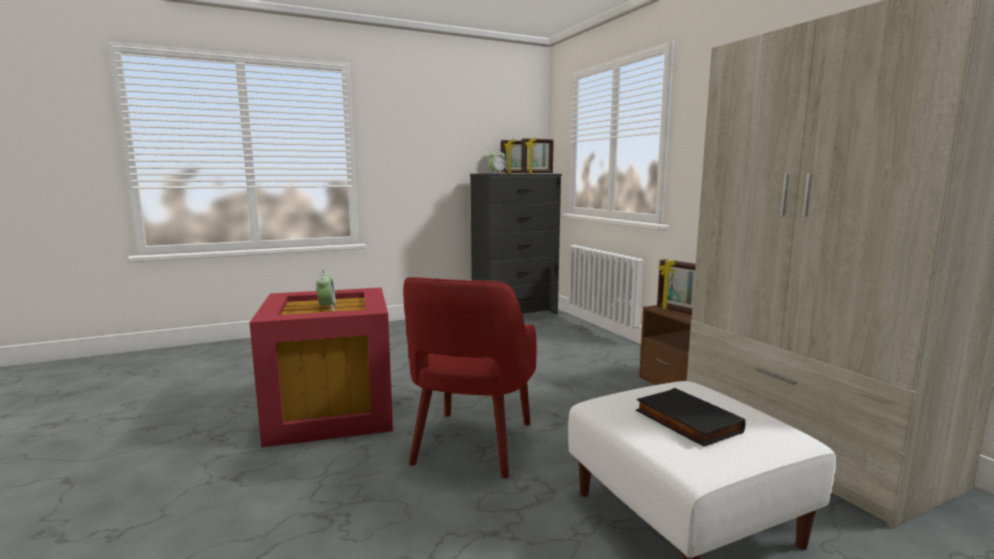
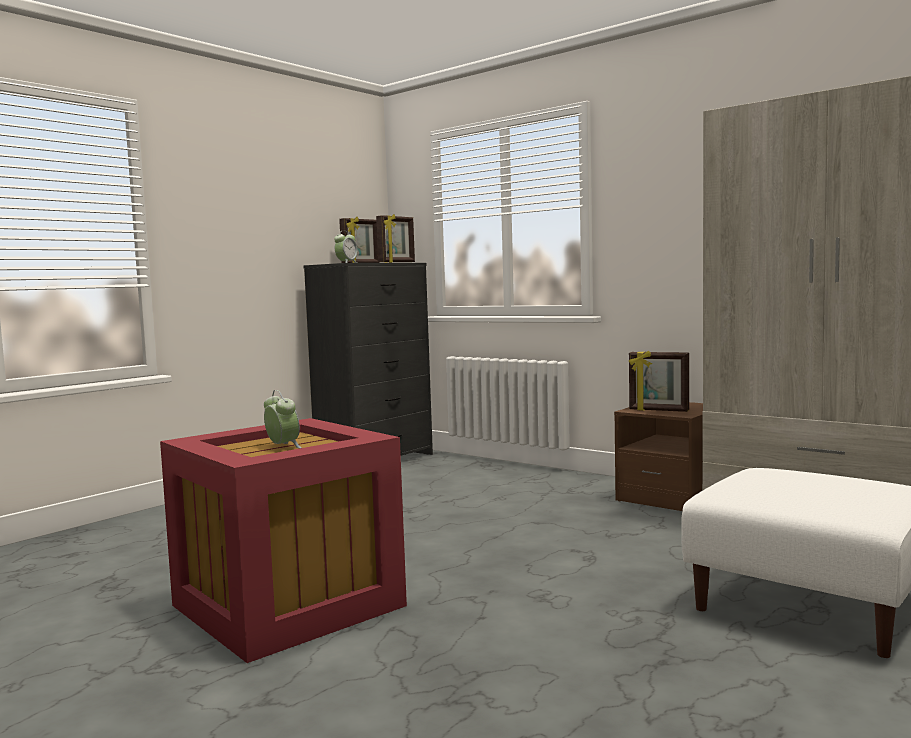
camera: 25 degrees left, 5 degrees down
(472, 444) = (524, 596): red armchair -> none
(685, 421) = (814, 492): black book -> none

